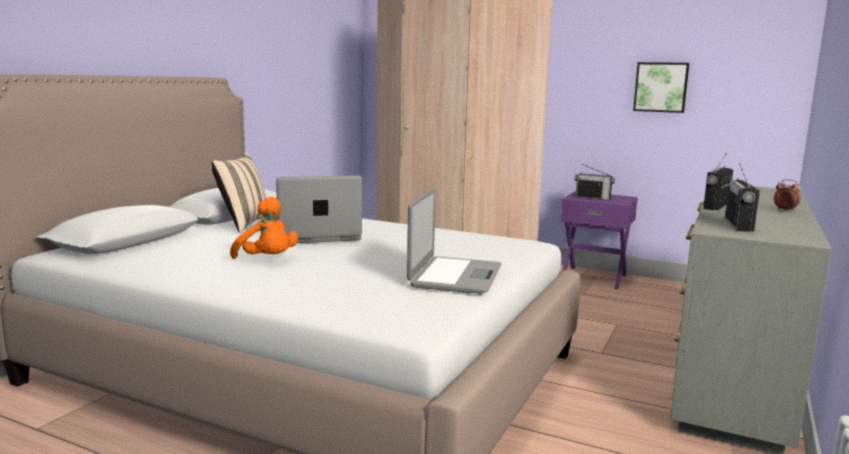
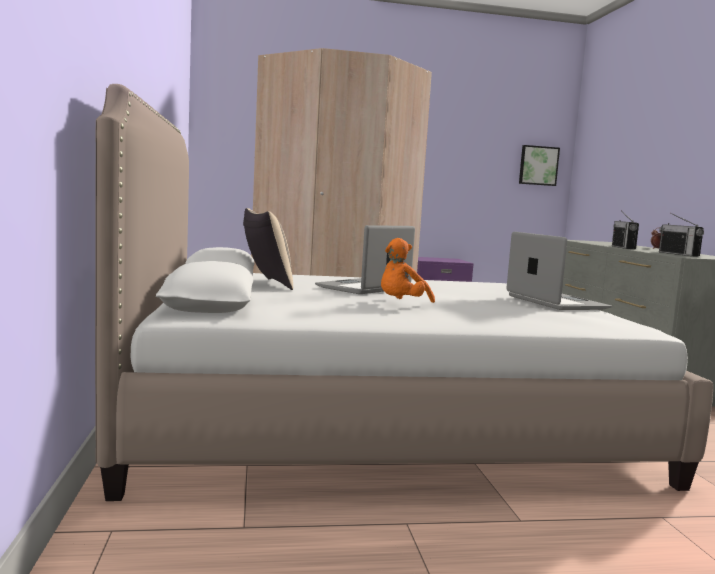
camera: 35 degrees left, 5 degrees down
(267, 260) = (401, 304): orange plush toy -> orange plush toy turned 120 degrees clockwise
(593, 198) = (437, 260): radio -> none
(661, 87) = (474, 170): picture -> picture (538, 165)

